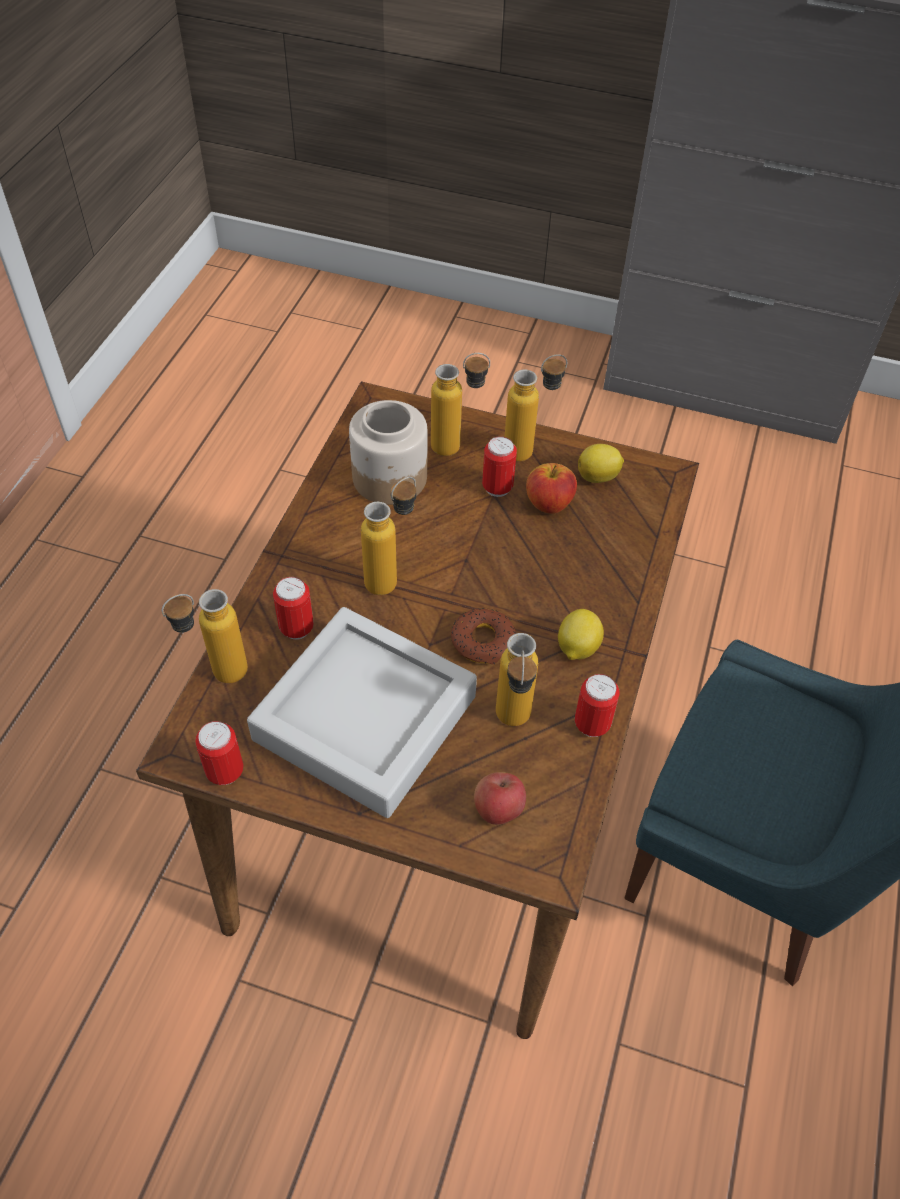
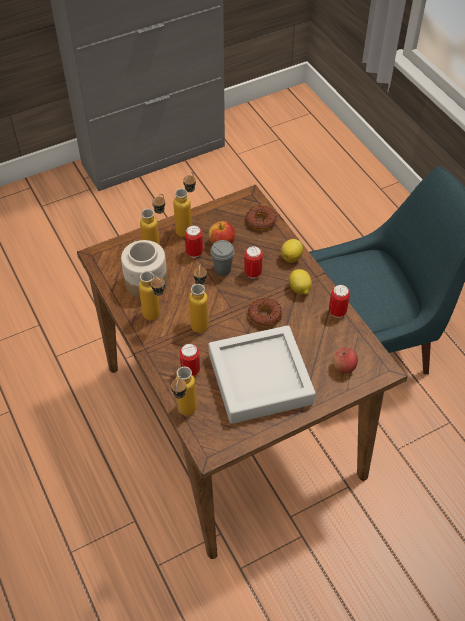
camera: 45 degrees left, 0 degrees up
(225, 771) = (236, 443): can -> can (253, 273)
(505, 537) = (222, 269): none -> grey cup
(513, 725) = (313, 335): bottle -> bottle (156, 318)
(599, 477) = (227, 218): lemon -> lemon (291, 257)
(643, 515) = (261, 221): none -> donut

